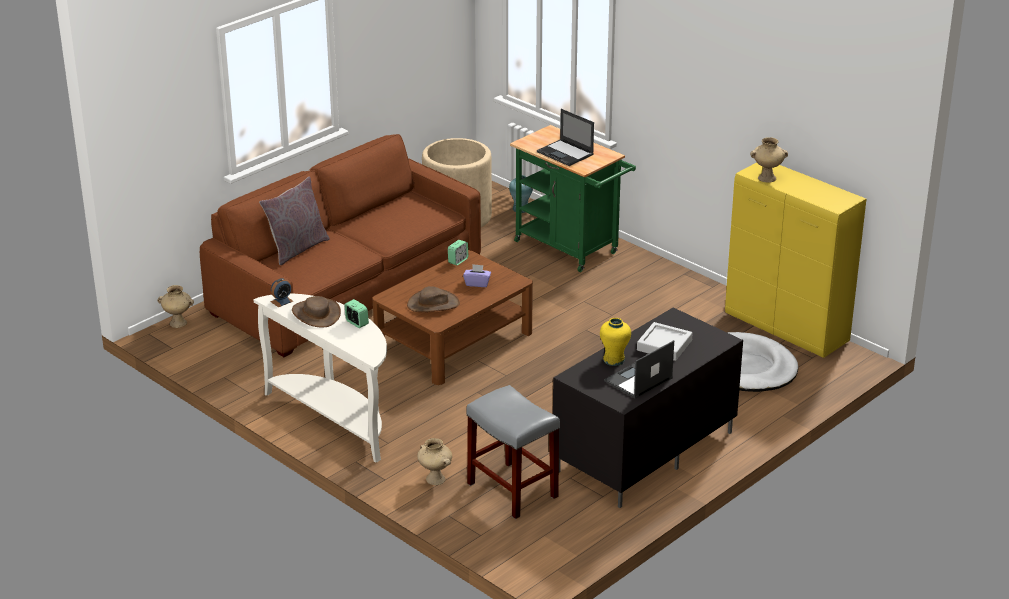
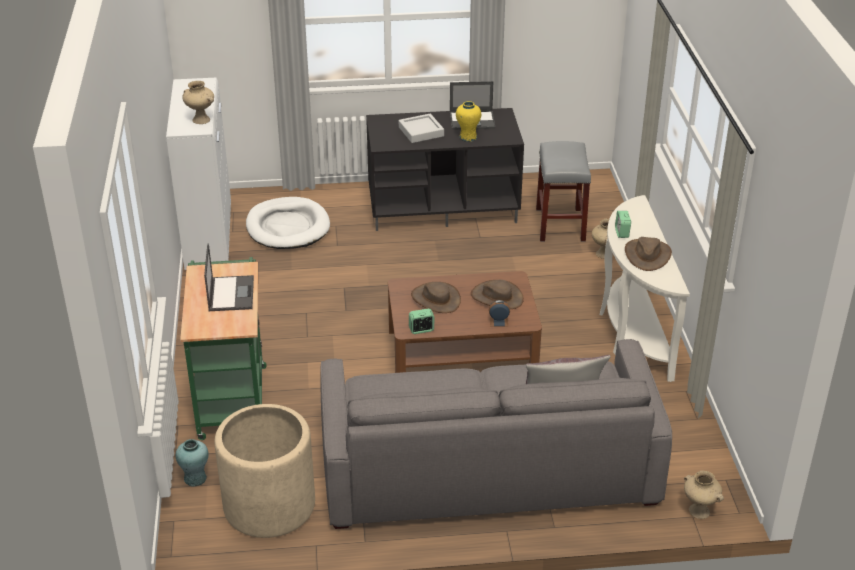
camera: 140 degrees left, 5 degrees up
(281, 301) = (666, 279): alarm clock -> alarm clock (498, 322)
(346, 286) = (488, 468): brown sofa -> grey sofa
(477, 283) = (436, 299): purple tissue box -> brown hat
(787, 329) = (209, 238): yellow cabinet -> white cabinet

